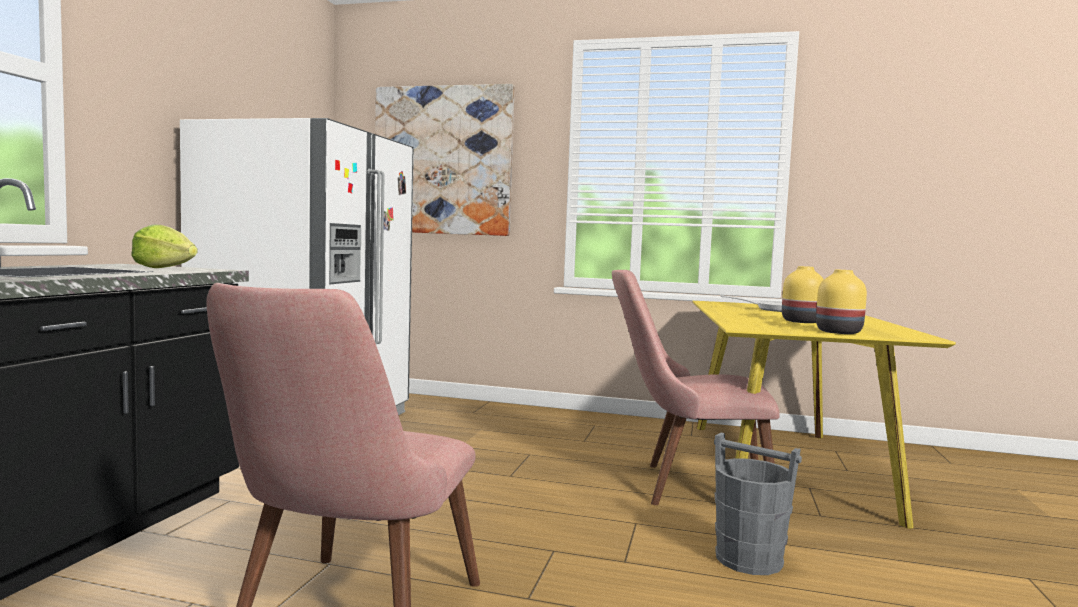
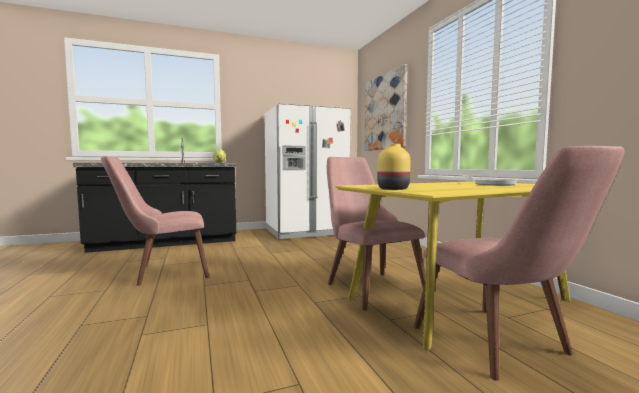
camera: 55 degrees right, 0 degrees up
(749, 559) = (291, 311): grey bucket -> none
(802, 321) = (430, 186): yellow vase -> none
(918, 499) = (504, 348): none -> pink chair

